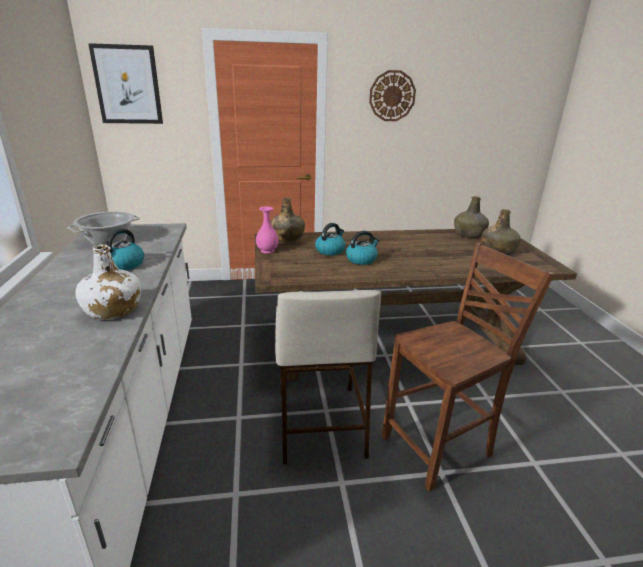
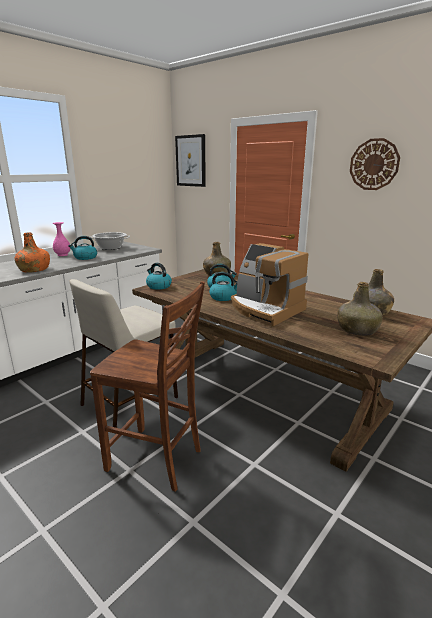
camera: 50 degrees right, 5 degrees down
(112, 310) = (34, 270): white bottle -> orange bottle
(267, 251) = (186, 277): pink vase -> pink vase (63, 255)
(273, 271) = (158, 286): none -> kettle
(417, 258) = (265, 309): none -> coffee machine

